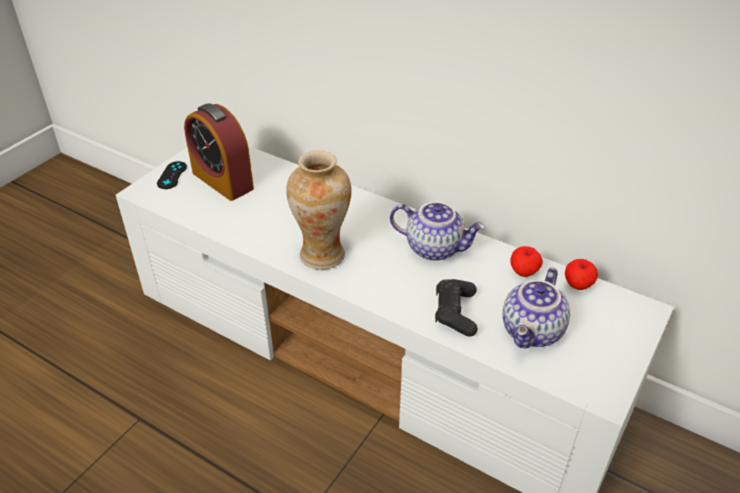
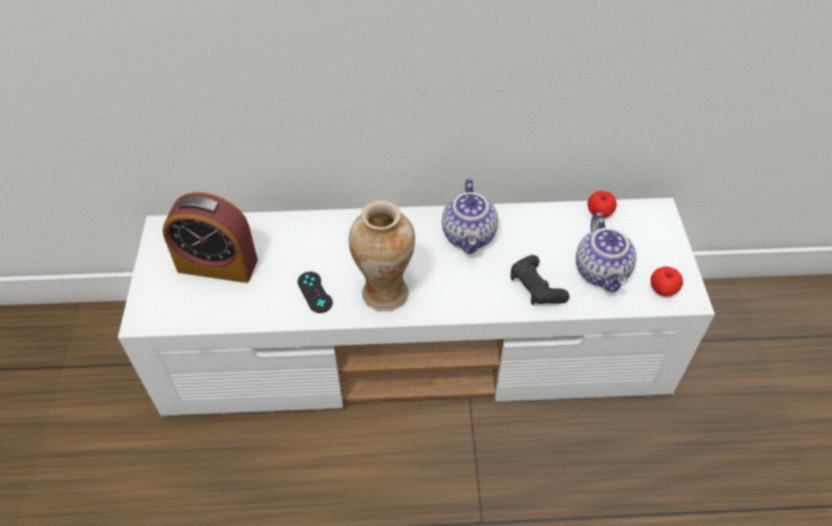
camera: 35 degrees left, 10 degrees up
(172, 175) = (158, 285): black game controller -> black game controller (315, 292)
(435, 248) = (470, 236): teapot -> teapot turned 105 degrees clockwise
(524, 272) = (553, 223): apple -> apple (663, 290)

